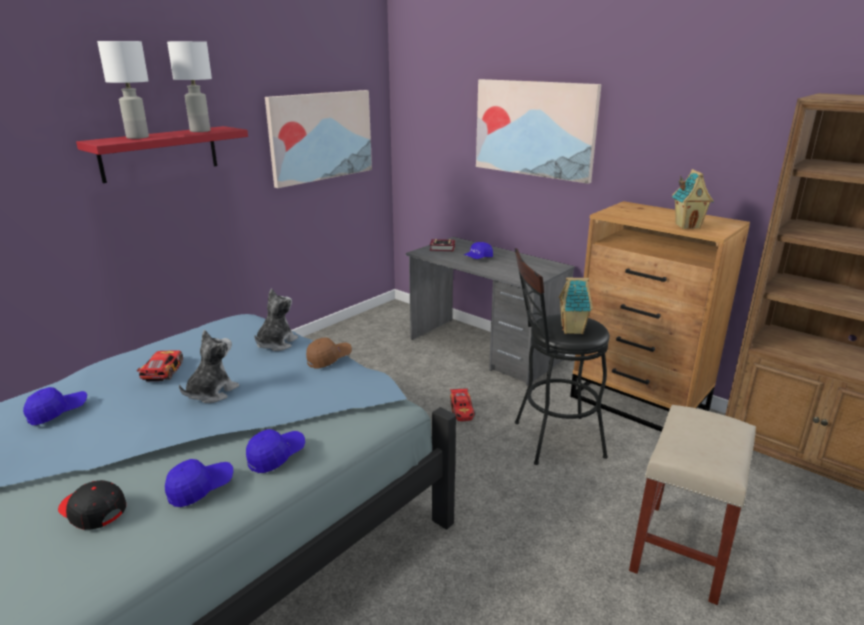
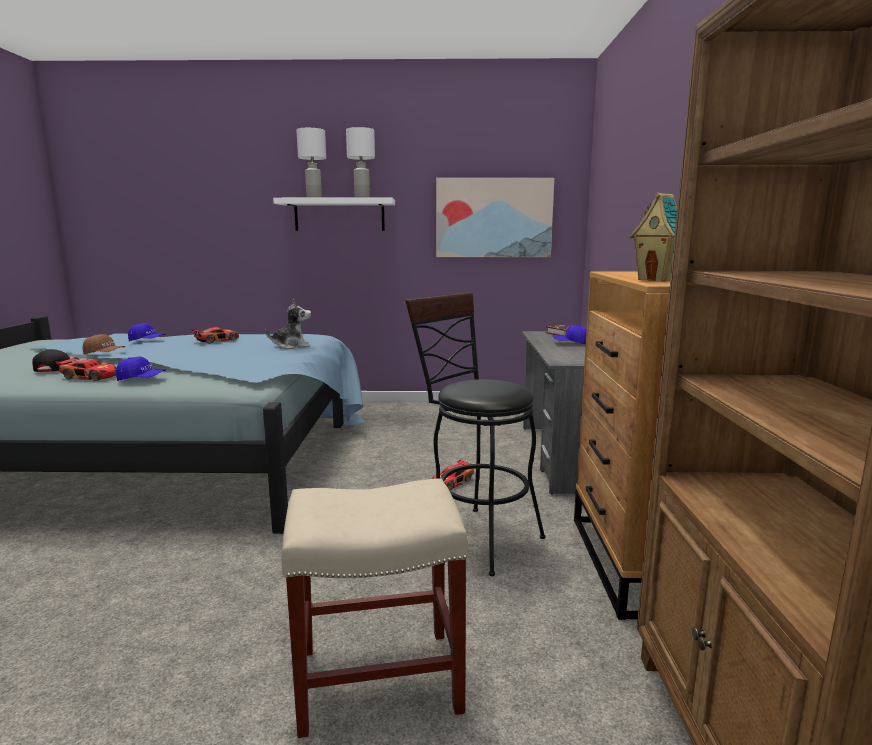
camera: 50 degrees right, 10 degrees down
(159, 153) = (339, 215): red shelf -> white shelf
(200, 489) = (90, 377): blue cap -> toy car
(211, 393) = (203, 352): plush toy -> none
(329, 359) = (287, 357): brown cap -> brown cap (104, 354)
(534, 128) = (647, 193): picture -> none
(573, 330) = (474, 388): toy house -> none

